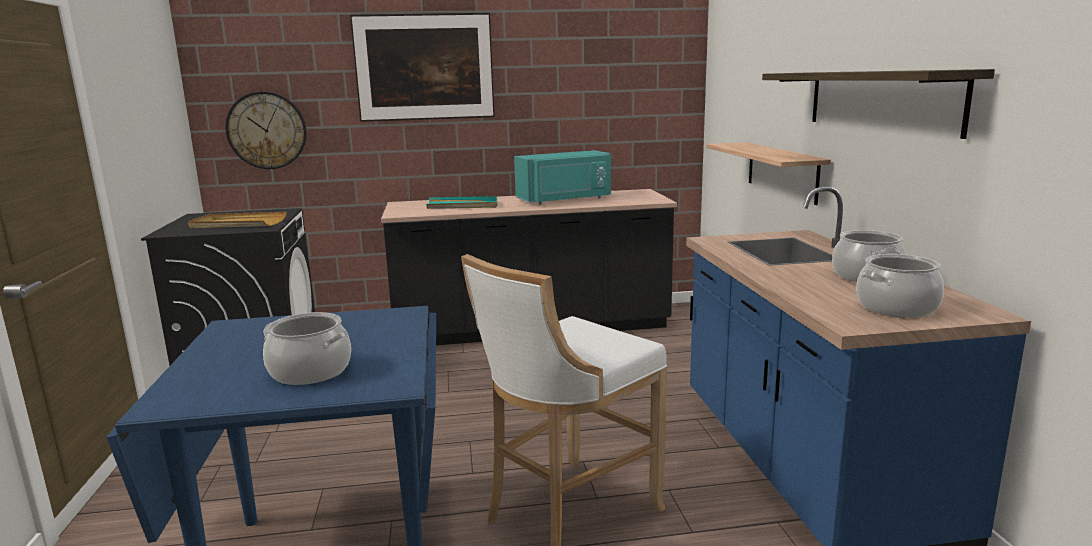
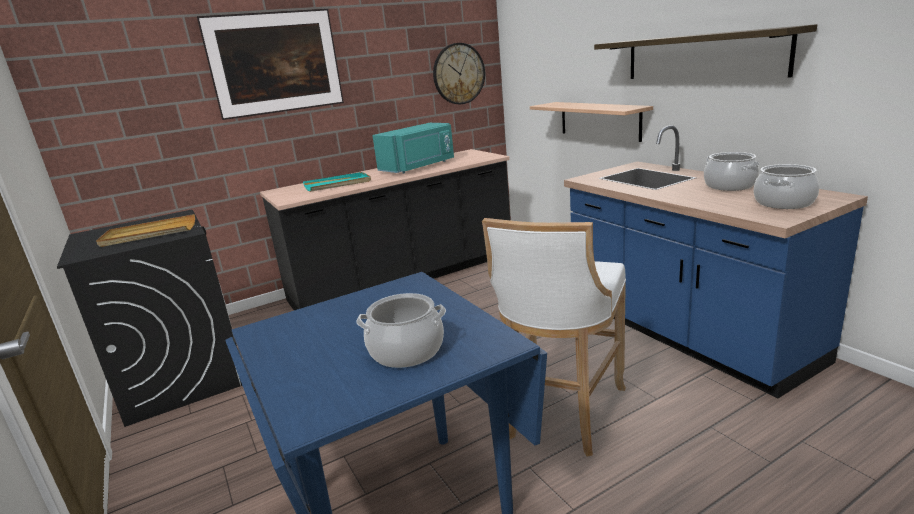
camera: 20 degrees left, 5 degrees up
(267, 130) = (127, 139): wall clock -> wall clock (458, 74)

